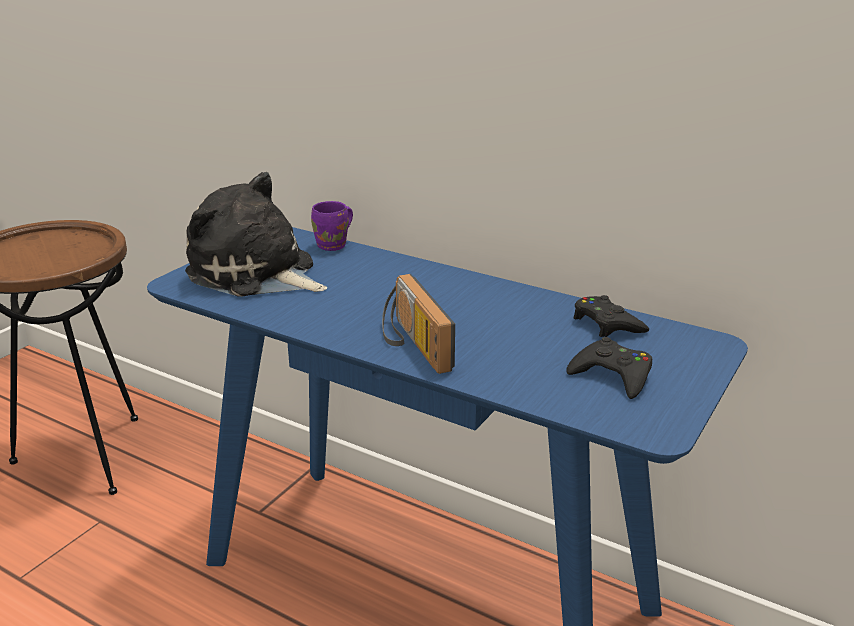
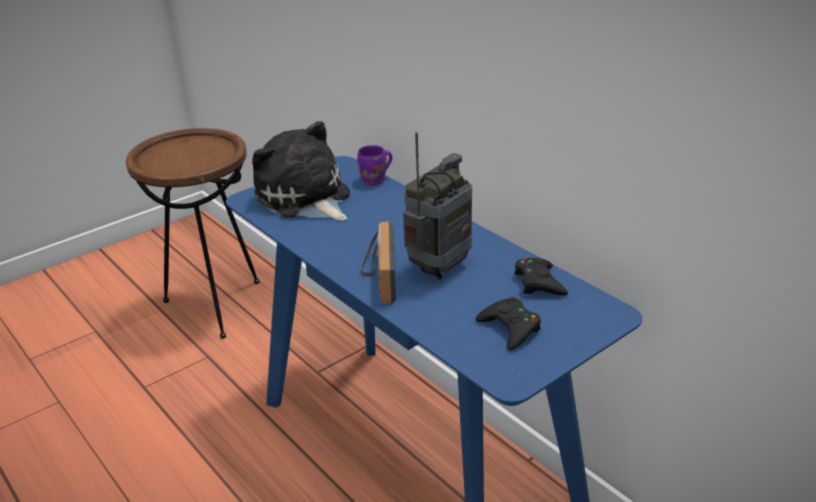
camera: 20 degrees right, 5 degrees up
(480, 325) = (439, 268): none -> radio

